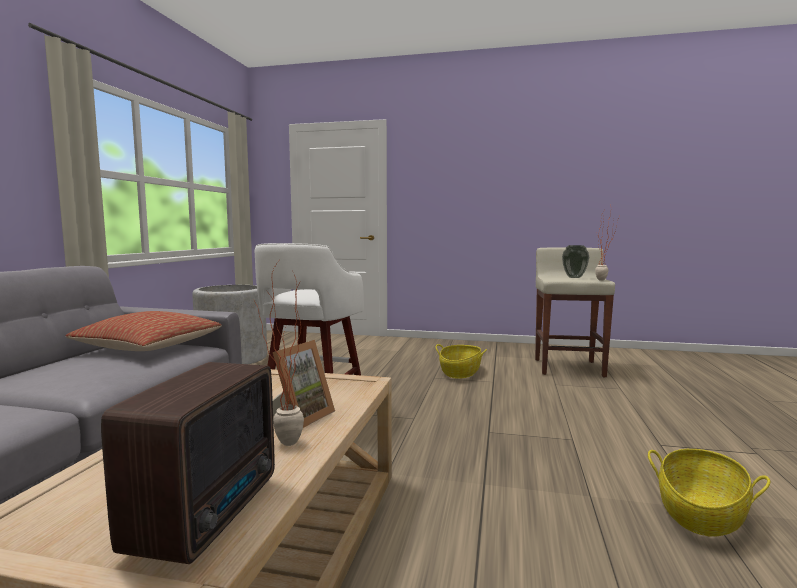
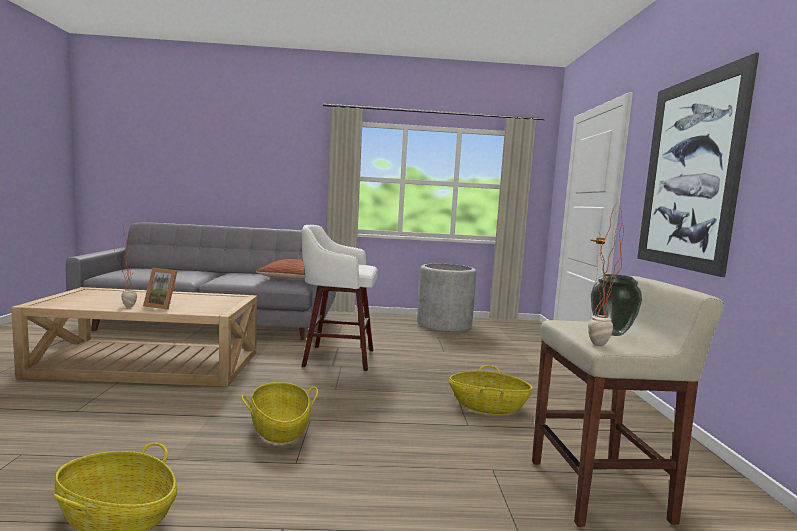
camera: 75 degrees right, 0 degrees up
(211, 511) = (72, 302): radio -> none
(468, 186) = (689, 173): none -> picture
(510, 445) = (280, 428): none -> basket

